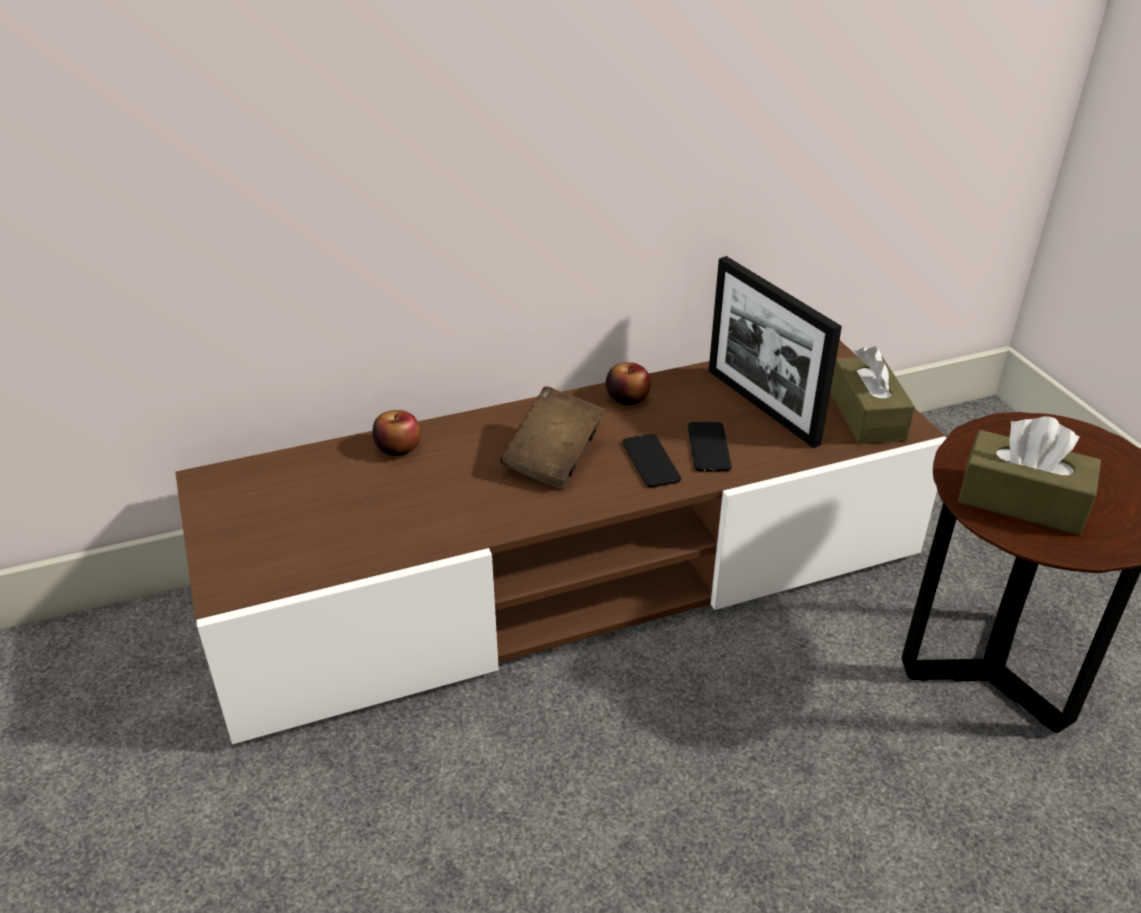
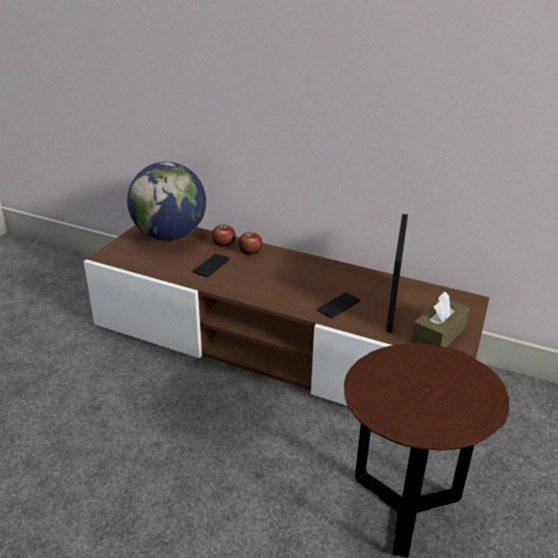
camera: 45 degrees right, 5 degrees down
(283, 485) = (170, 235): none -> globe
(554, 458) = (270, 275): brown book -> none
(627, 398) = (338, 271): apple -> apple (250, 251)
(650, 461) = (305, 297): phone -> phone (211, 266)
(1022, 501) = (391, 384): brown tissue box -> none

